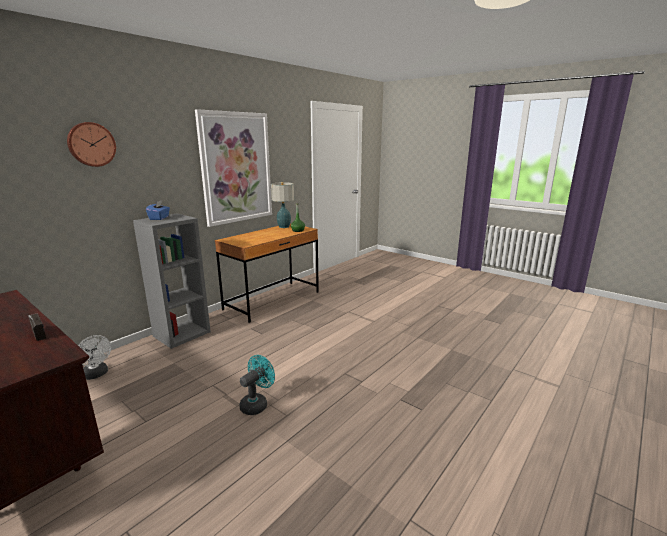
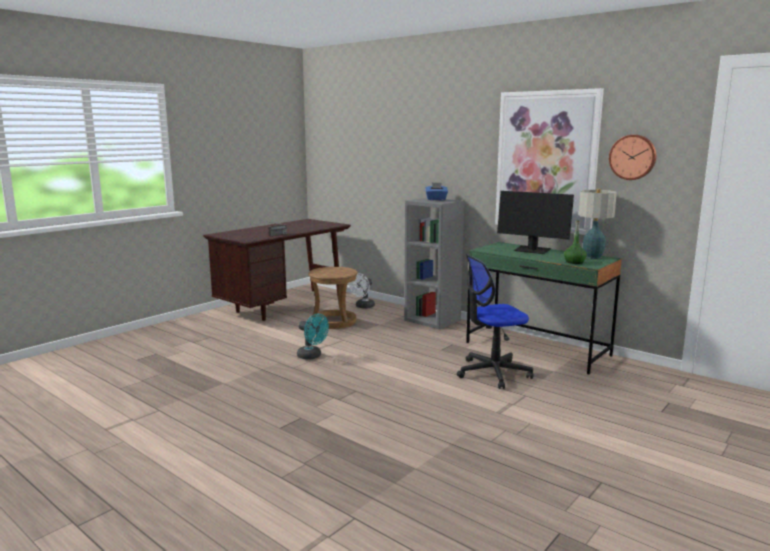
camera: 90 degrees right, 5 degrees down
(91, 144) = (414, 129): wall clock -> wall clock (633, 157)
(141, 395) = (334, 322): none -> brown stool
(256, 235) = (532, 250): none -> monitor
(273, 300) = (537, 349): brown desk -> green desk
(312, 318) = (493, 373): none -> office chair

